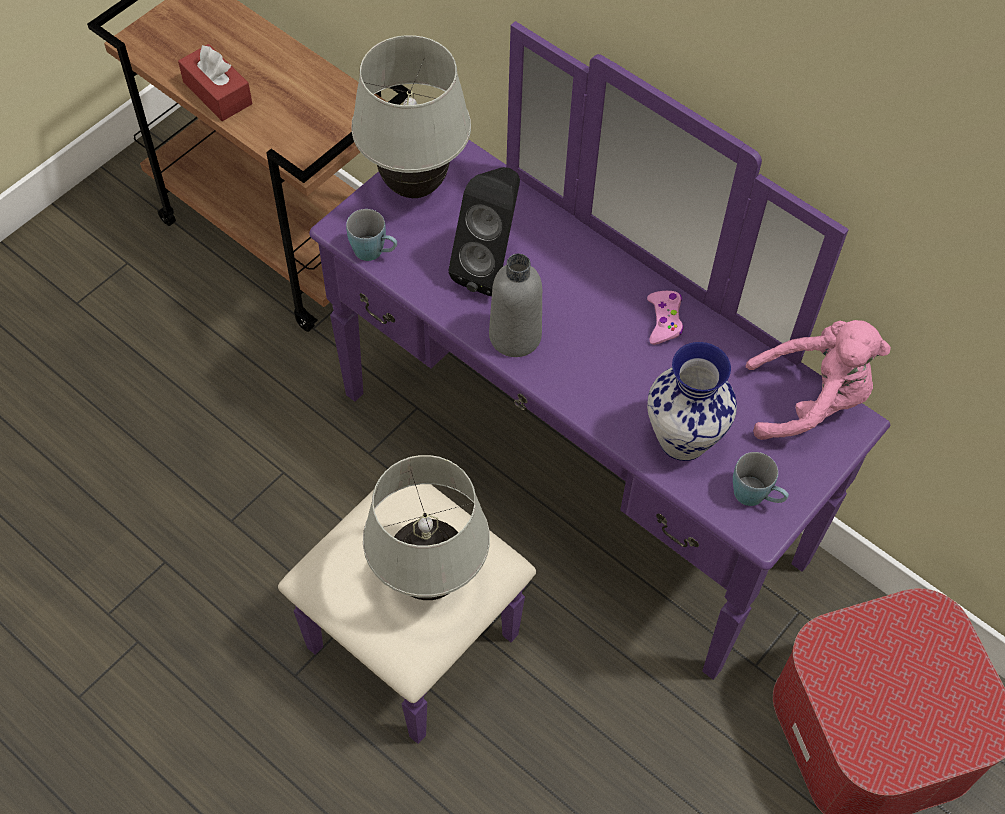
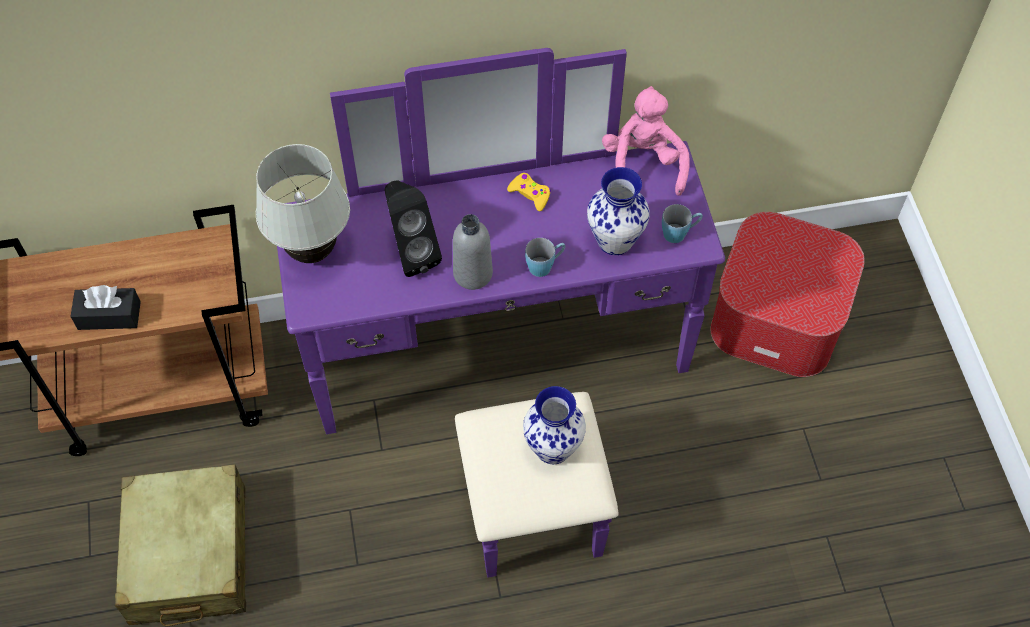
camera: 50 degrees left, 0 degrees up
(133, 377) = (189, 556): none -> beige suitcase
(217, 93) = (109, 315): red tissue box -> black tissue box
(375, 252) = (342, 305): blue mug -> blue mug (545, 265)
(429, 580) = (553, 449): white table lamp -> vase
(664, 321) = (530, 194): pink game controller -> yellow game controller
(810, 401) = (643, 165): pink plush toy -> pink plush toy turned 45 degrees counterclockwise

